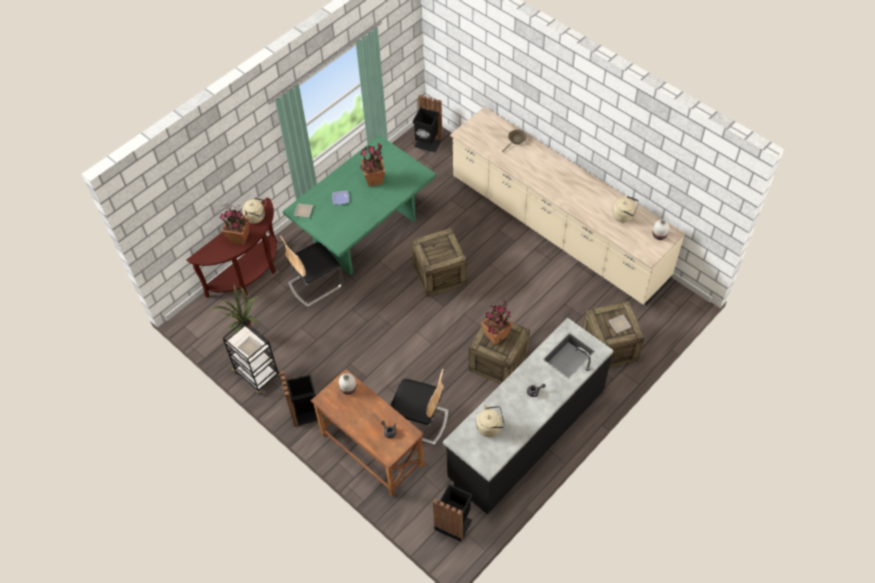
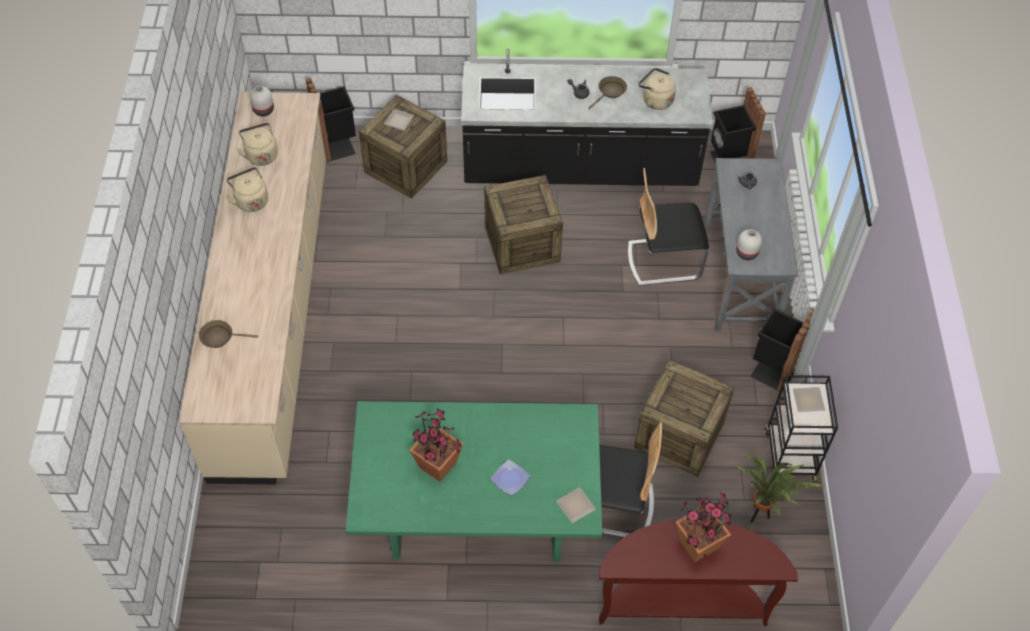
camera: 135 degrees left, 0 degrees up
(256, 217) = (644, 557): beige kettle -> beige kettle (251, 200)
(371, 450) = (740, 275): brown desk -> grey desk
(420, 421) = (663, 260): chair -> chair turned 75 degrees counterclockwise
(428, 143) = (239, 575): black trash can -> black trash can (337, 145)
(439, 274) = (461, 382): crate -> crate (679, 435)
(495, 335) = (523, 209): potted plant -> none
(519, 408) = (610, 92): none -> brown frying pan

